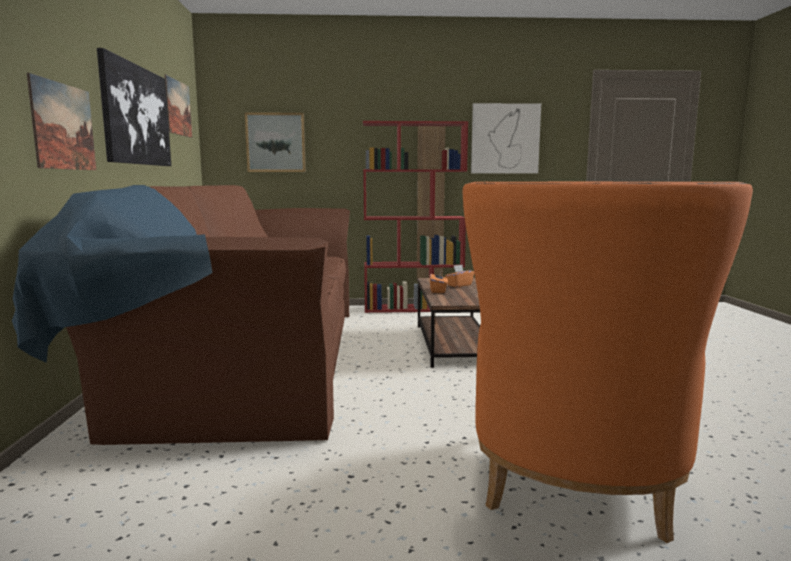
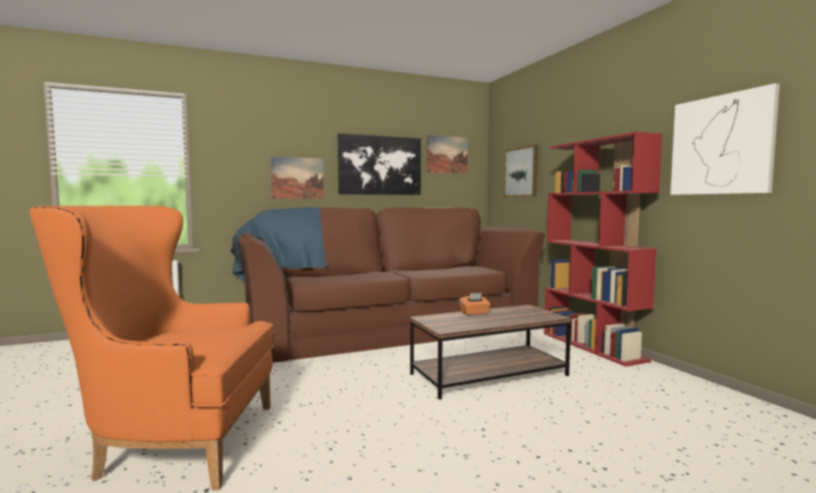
camera: 70 degrees right, 5 degrees down
(459, 285) = (513, 316): orange tissue box -> none

